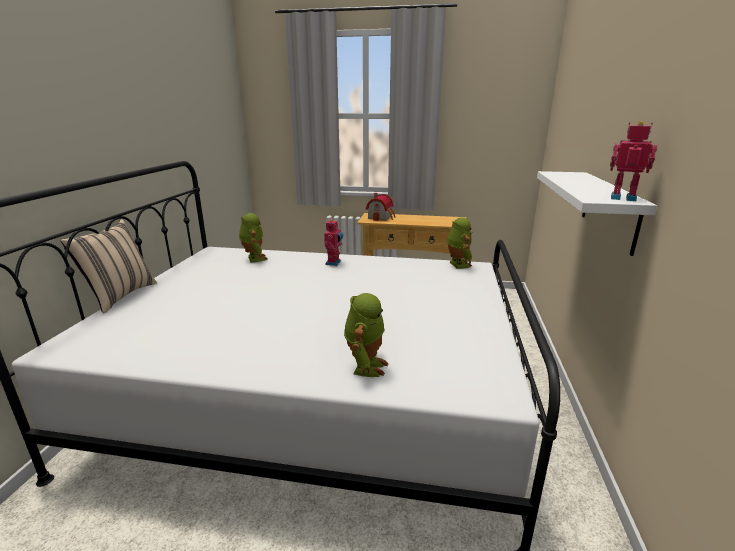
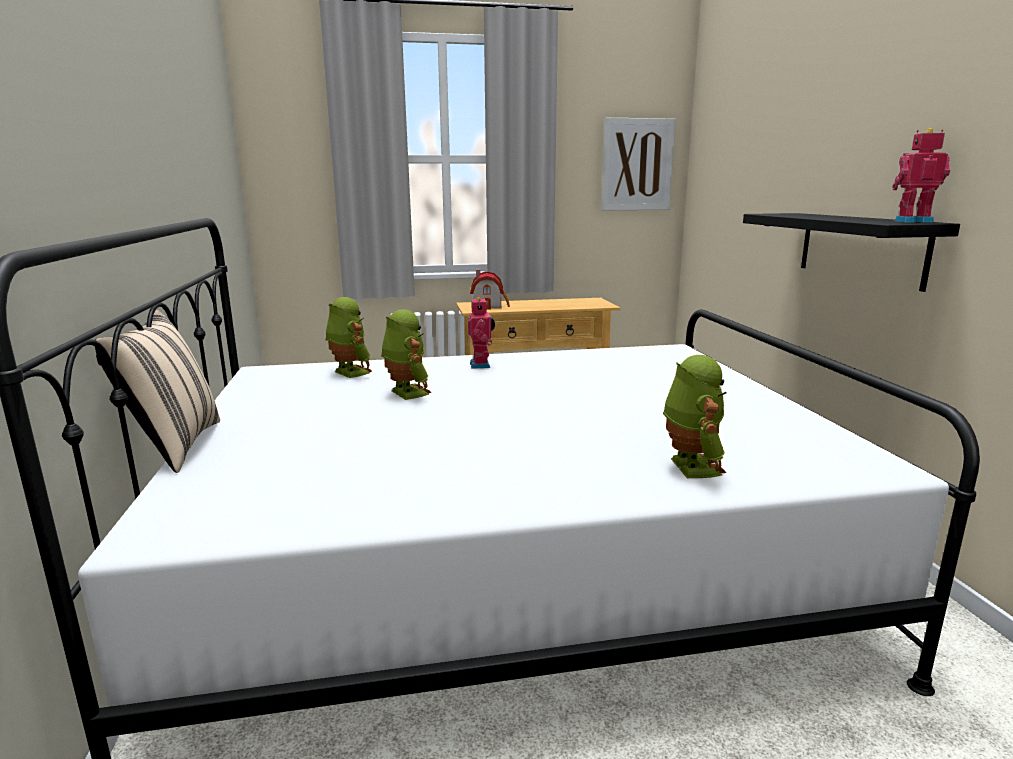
camera: 20 degrees left, 5 degrees down
(457, 265) = (649, 350): toy robot -> toy robot (406, 393)
(506, 120) = (637, 165): none -> picture
(609, 209) = (860, 248): white shelf -> black shelf

